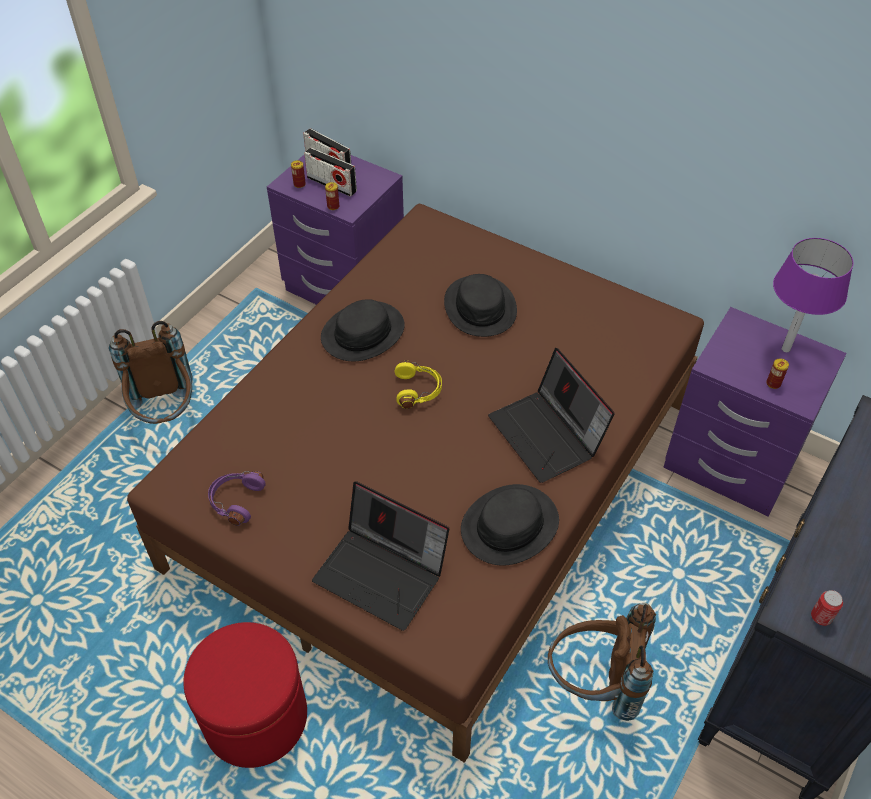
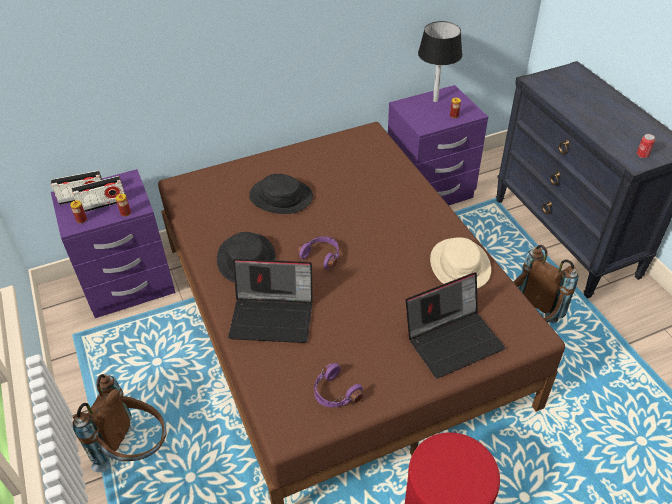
camera: 55 degrees left, 5 degrees down
(418, 390) = (322, 255): yellow headphones -> purple headphones
(510, 526) = (460, 265): black hat -> beige hat
(548, 435) = (407, 217): laptop -> laptop (273, 316)
(786, 349) = (435, 100): purple table lamp -> black table lamp

